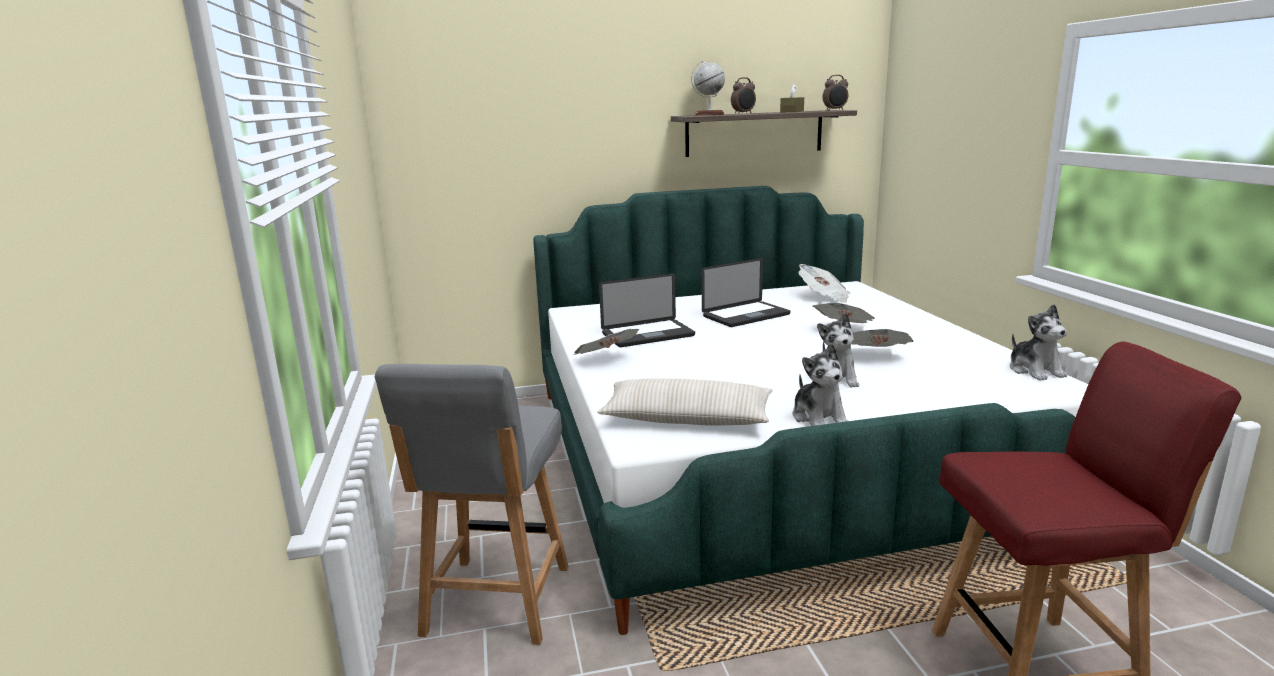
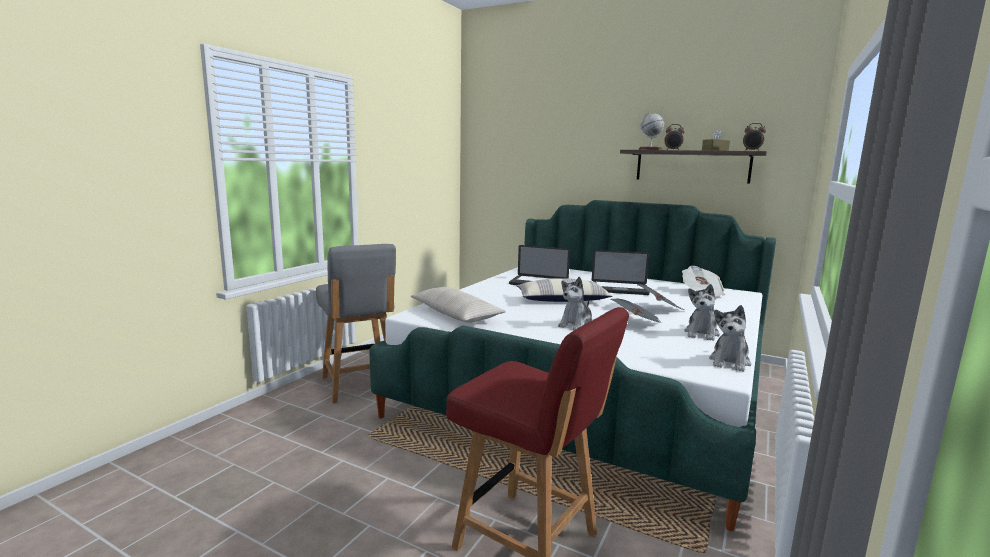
camera: 40 degrees right, 5 degrees down
(496, 602) = (360, 385): grey chair -> grey chair turned 75 degrees counterclockwise
(606, 359) = (489, 286): newspaper -> none
(737, 351) = (562, 301): none -> pillow
(819, 418) = (515, 334): plush toy -> plush toy (701, 333)

